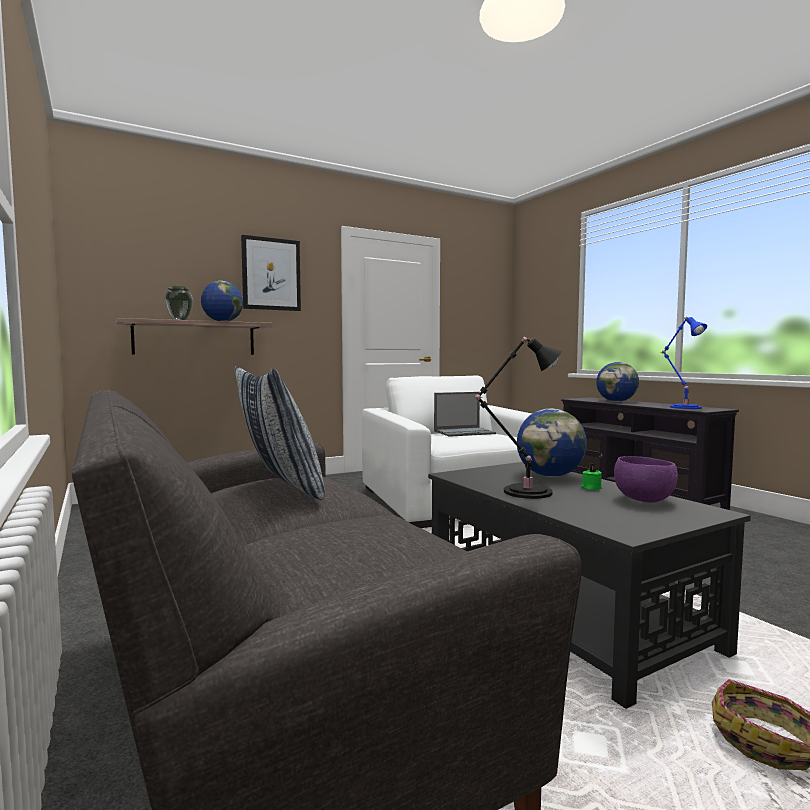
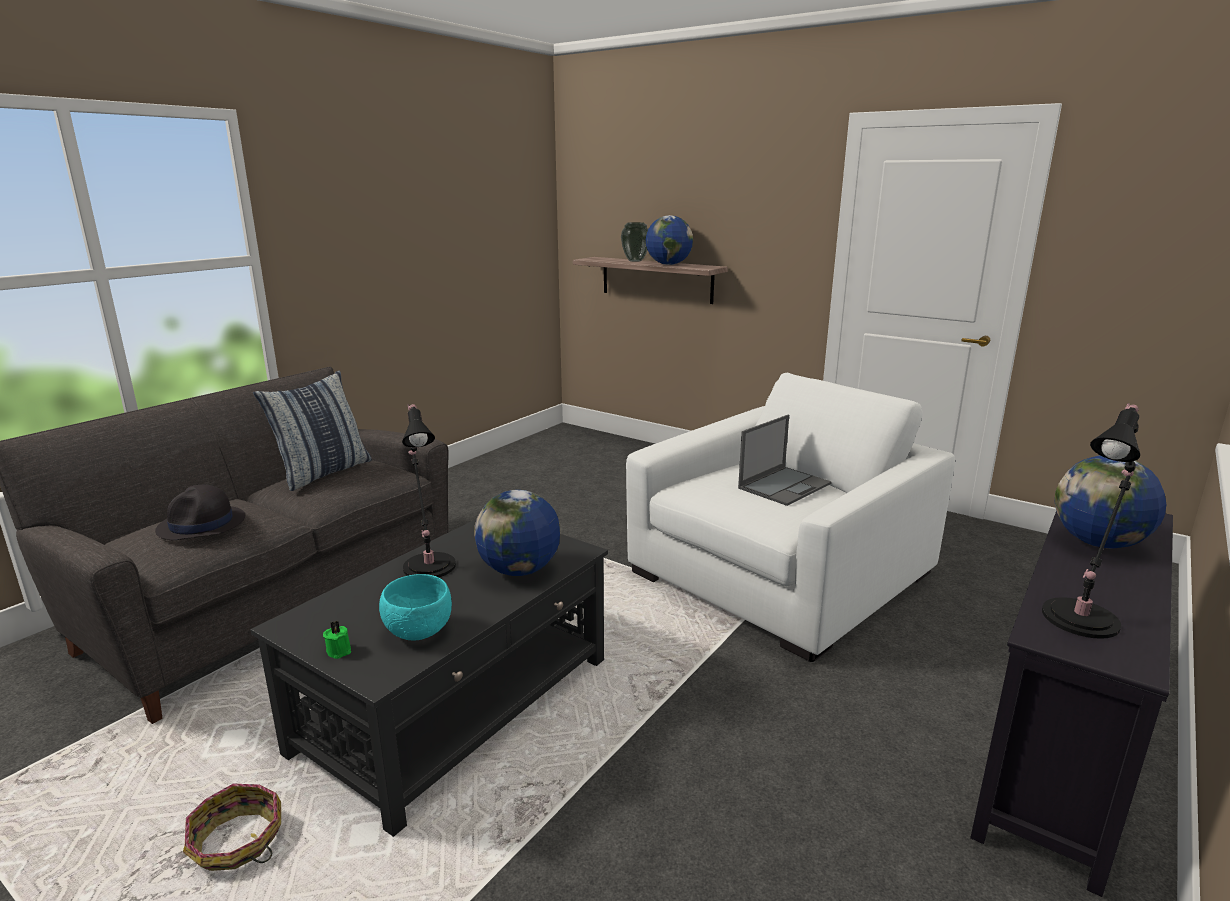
camera: 65 degrees right, 15 degrees up
(271, 274) = (741, 199): picture -> none
(383, 535) = (202, 525): none -> black hat
(464, 432) = (785, 485): laptop -> laptop turned 90 degrees counterclockwise
(590, 488) = (467, 598): green candle -> green candle (339, 650)
(644, 500) = (417, 632): purple bowl -> turquoise bowl
(683, 407) = (1082, 616): blue table lamp -> black table lamp

